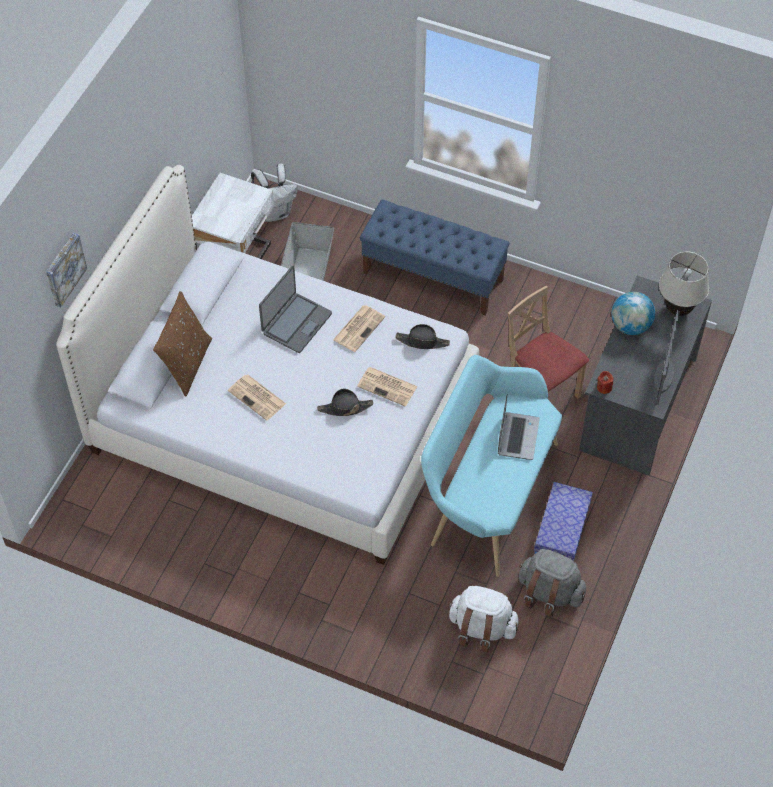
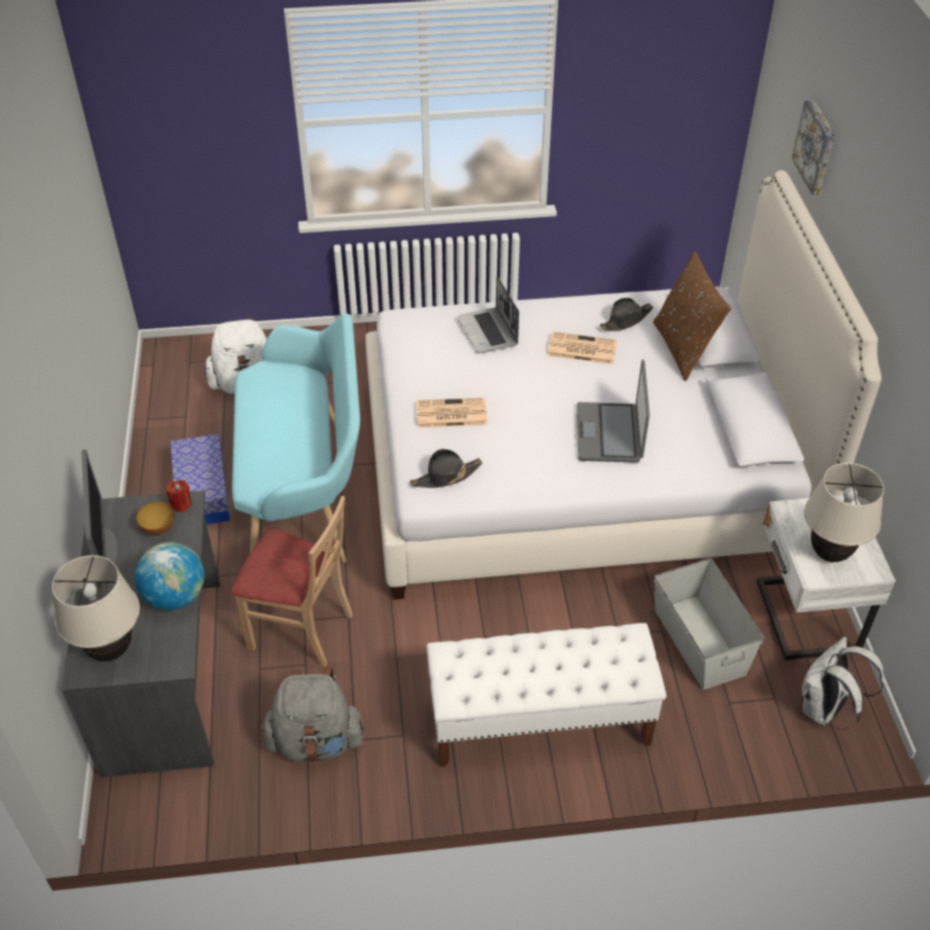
camera: 150 degrees right, 10 degrees down
(239, 200) = (829, 553): none -> beige table lamp
(345, 408) = (480, 374): black hat -> black hat (626, 320)
(359, 328) = (533, 459): newspaper -> none
(433, 276) = (539, 722): blue bench -> white bench
(517, 436) = (274, 450): laptop -> laptop (488, 332)
(549, 593) = (191, 435): grey backpack -> grey backpack (316, 741)
(624, 376) = (159, 529): none -> bowl

